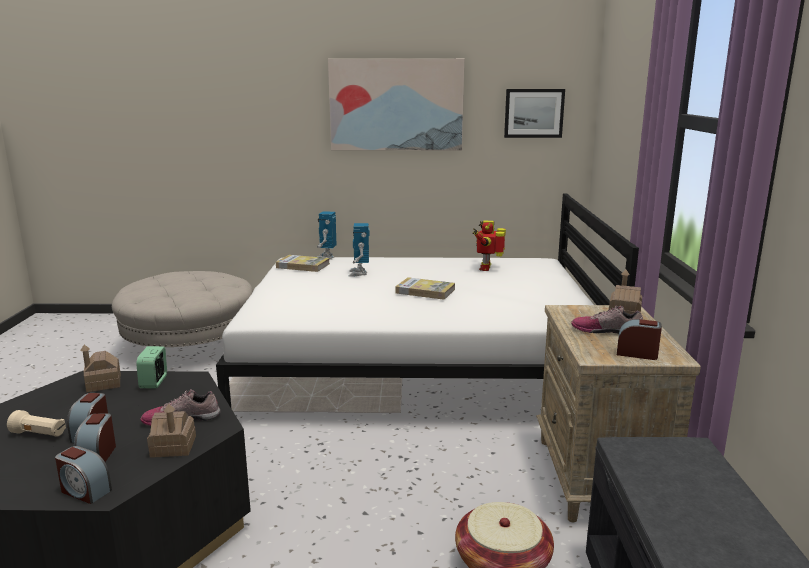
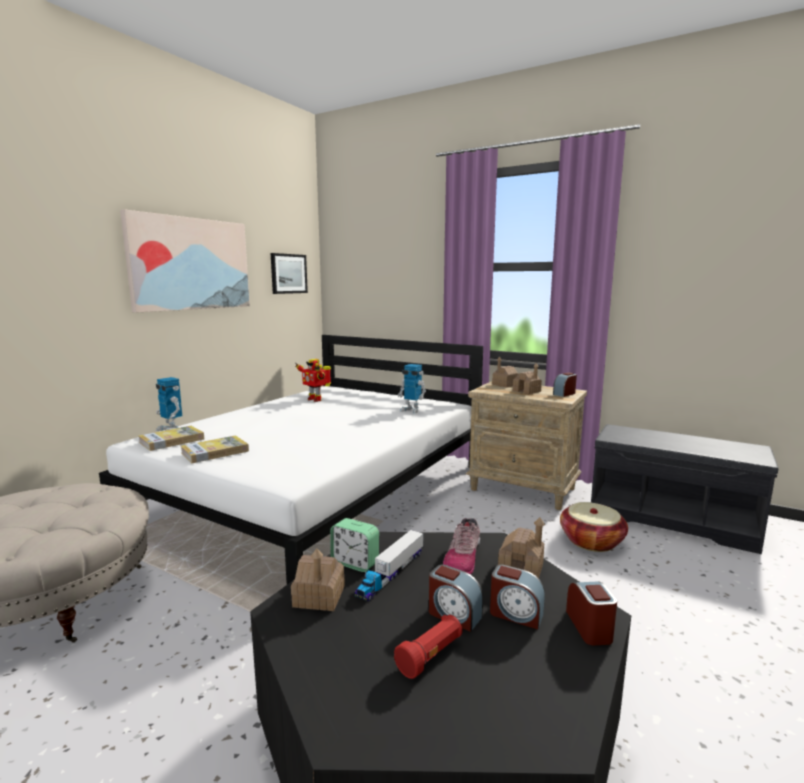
camera: 60 degrees left, 5 degrees down
(39, 434) = (431, 656): beige flashlight -> red flashlight
(85, 491) = (590, 627): alarm clock -> alarm clock turned 60 degrees counterclockwise
(143, 398) = (391, 573): none -> toy truck
(359, 273) = (244, 428): toy robot -> toy robot (411, 410)
(425, 291) = (334, 420): book -> book (215, 452)
(607, 331) = (527, 391): shoe -> toy house

